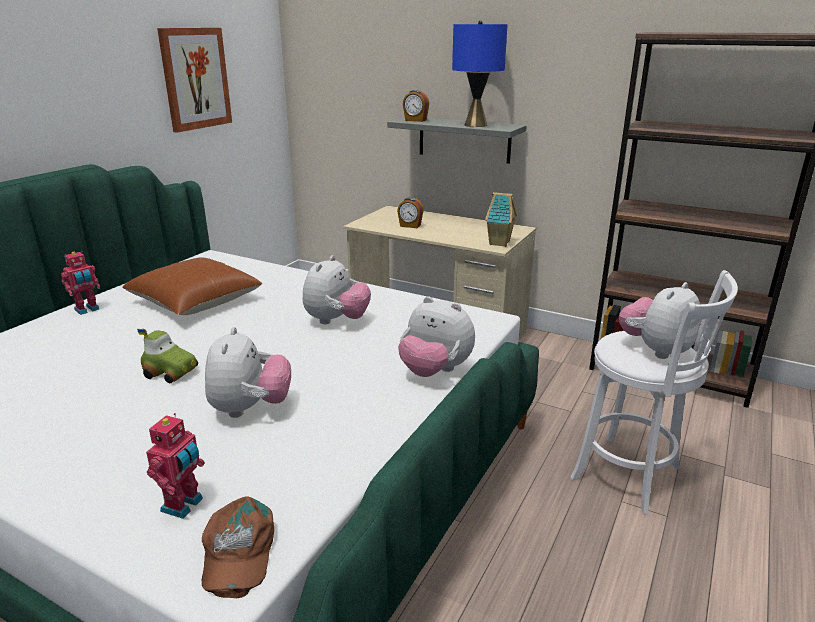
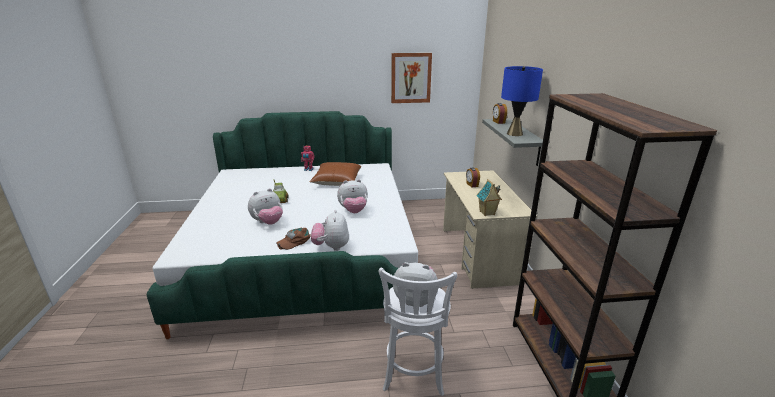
camera: 55 degrees right, 0 degrees up
(184, 505) = (207, 235): toy robot -> none
(237, 552) = (189, 252): brown cap -> brown cap (294, 241)

